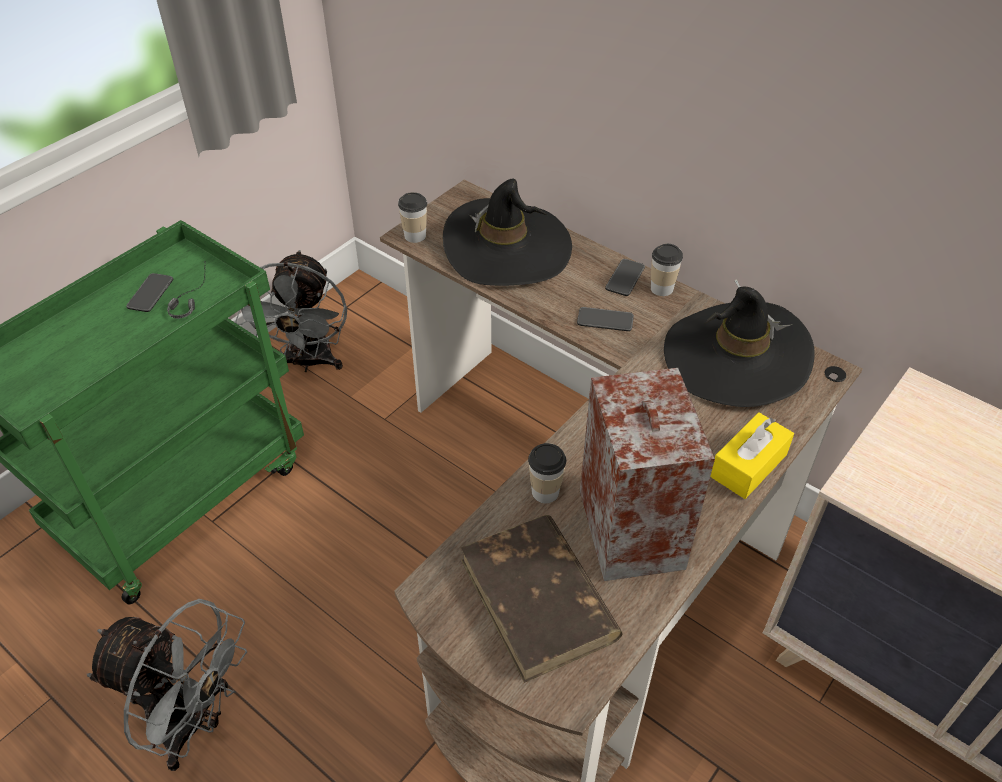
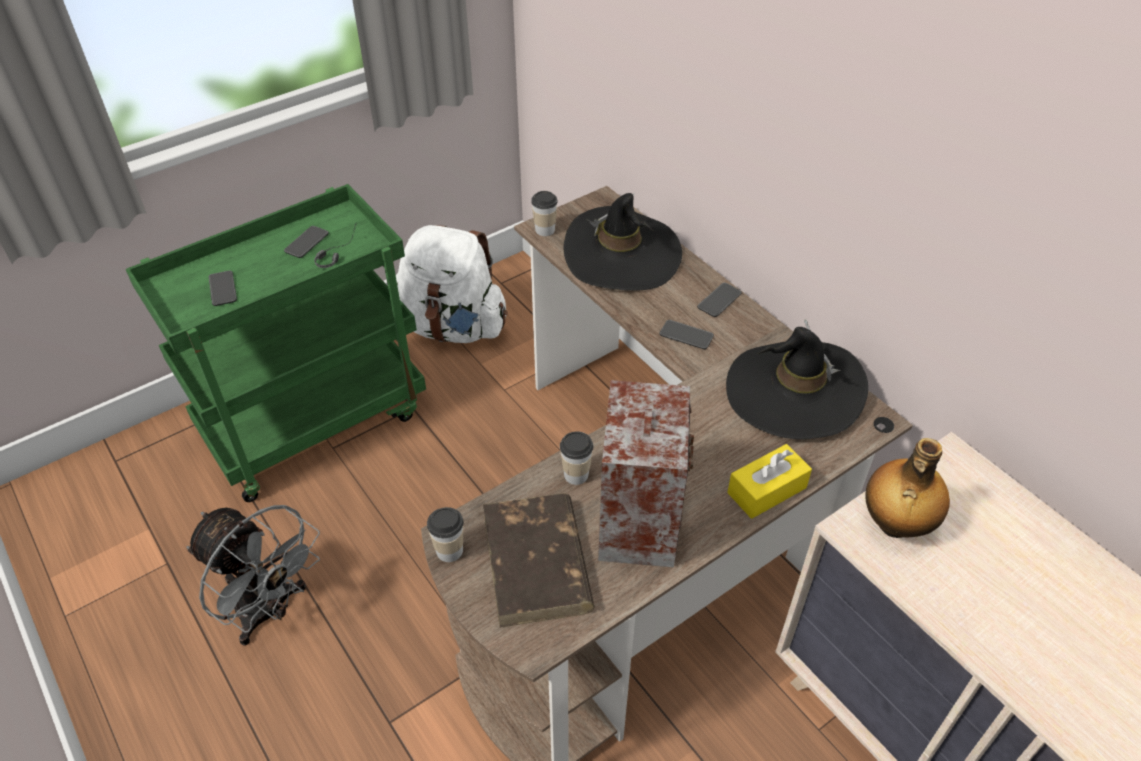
camera: 15 degrees right, 0 degrees up
(65, 363) = (223, 289): none -> phone
(308, 363) = (453, 327): grey fan -> white backpack
(662, 288) = (750, 316): cup -> cup (449, 551)
(895, 473) = (894, 524): none -> bottle

